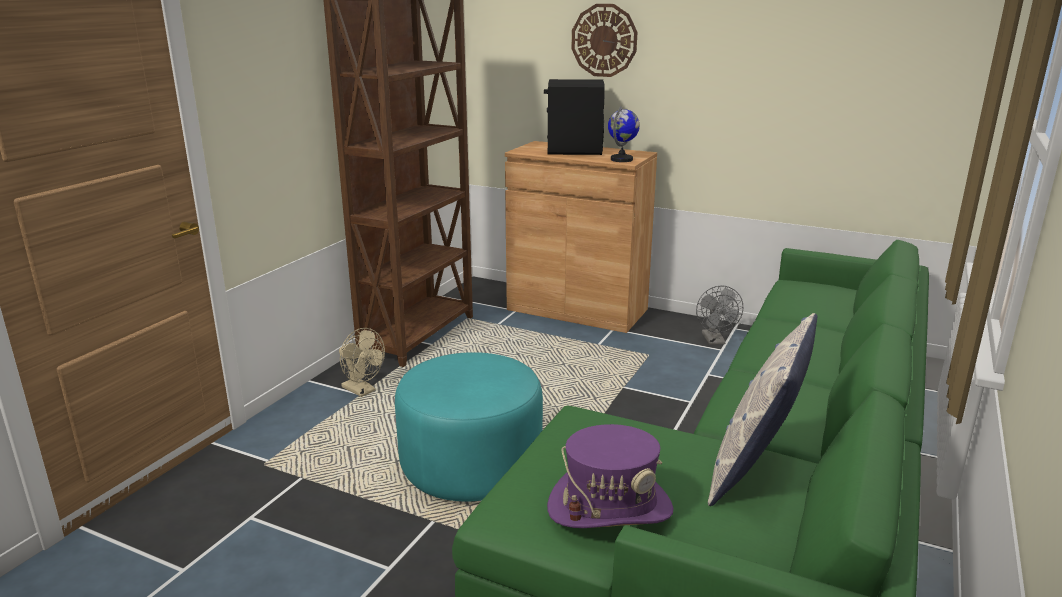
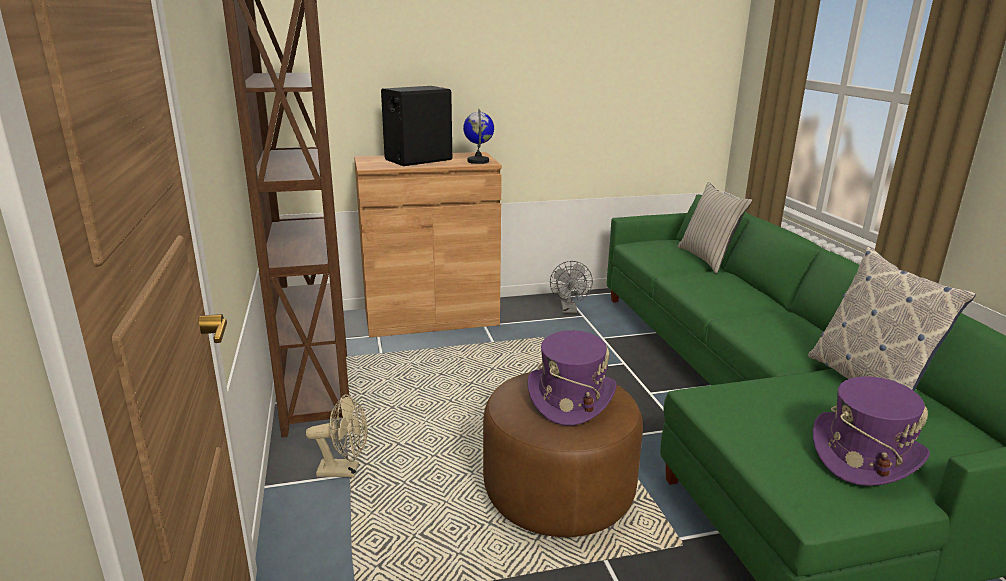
camera: 40 degrees left, 0 degrees up
(471, 466) = (558, 492): turquoise ottoman -> brown ottoman
(472, 377) = (570, 398): none -> purple hat
(604, 40) = (423, 46): wall clock -> none
(715, 341) = (569, 310): grey fan -> grey fan turned 45 degrees clockwise
(848, 316) = (707, 259): none -> beige pillow

